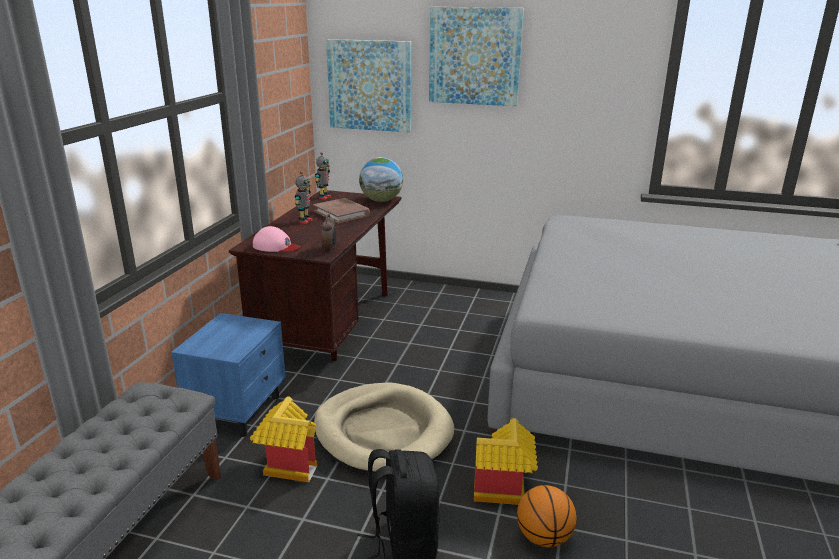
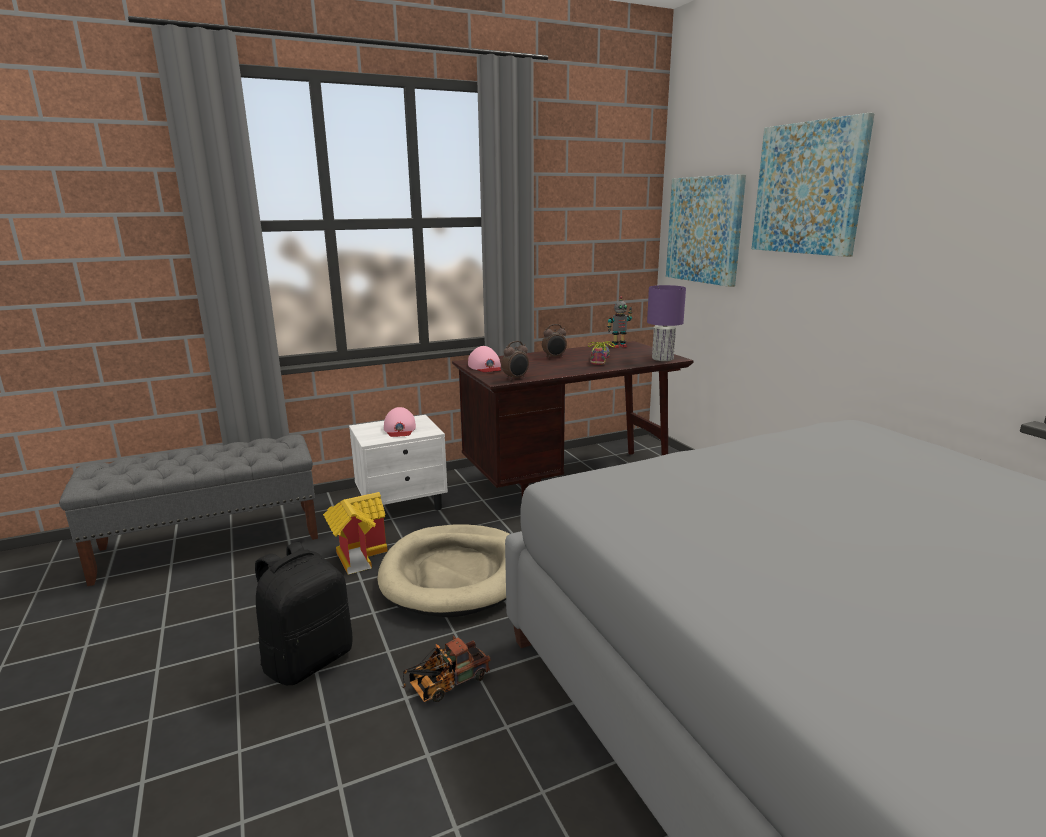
camera: 50 degrees right, 5 degrees down
(232, 334) = (400, 429): none -> pink cap
(239, 410) = (403, 504): blue nightstand -> white nightstand
(305, 221) = (554, 357): toy robot -> alarm clock
(342, 213) = (599, 359): brown book -> shoe
(381, 200) = (663, 358): globe -> purple table lamp
(503, 491) = (445, 684): toy house -> toy truck
(543, 538) = (395, 749): basketball -> none

